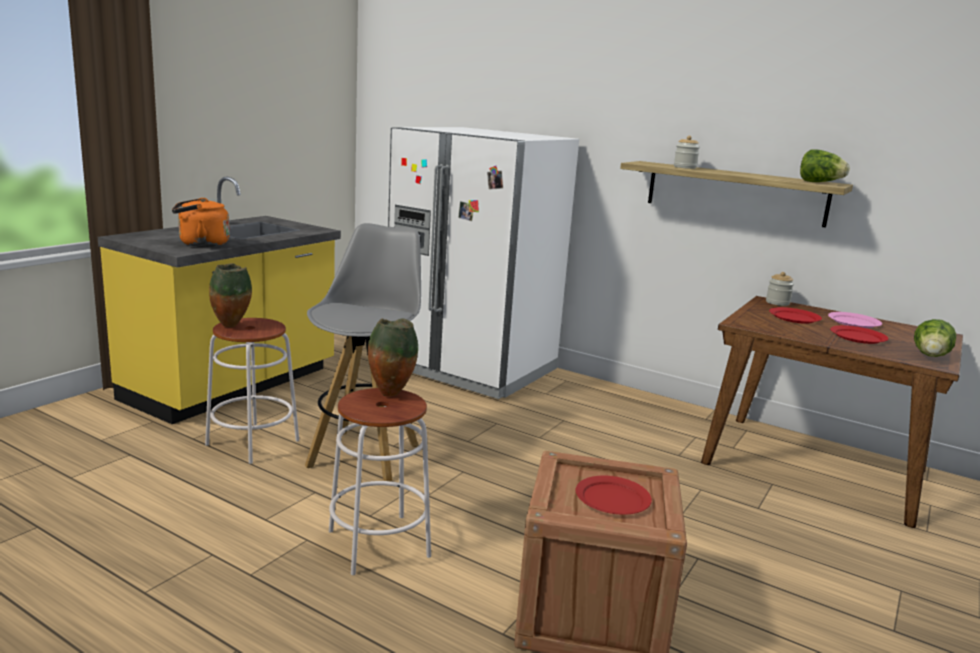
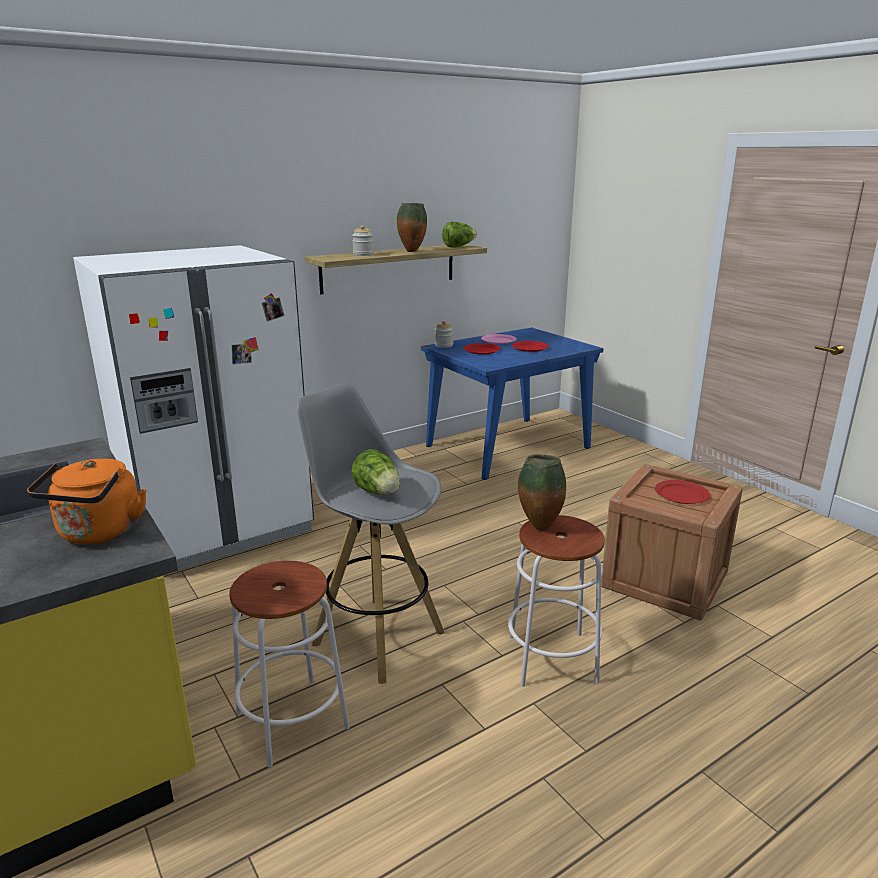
camera: 65 degrees left, 5 degrees up
(232, 326) = (265, 598): vase -> vase (411, 251)
(812, 466) = (507, 447): brown dining table -> blue dining table
(931, 357) = (572, 344): lettuce -> lettuce (378, 492)

